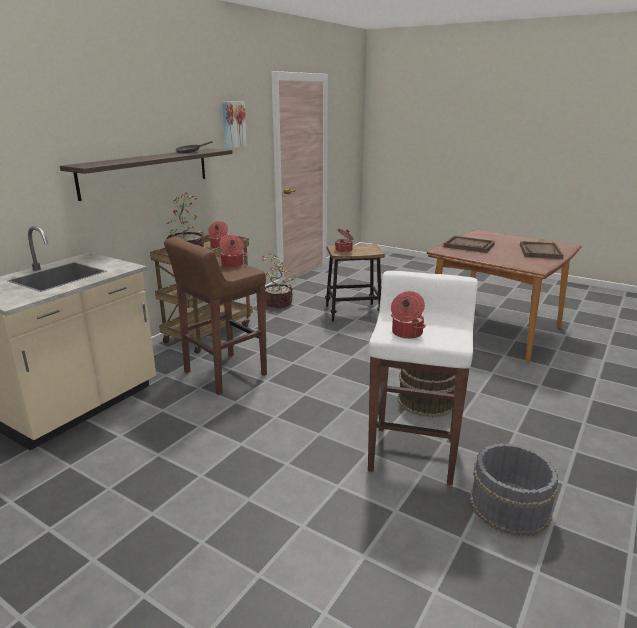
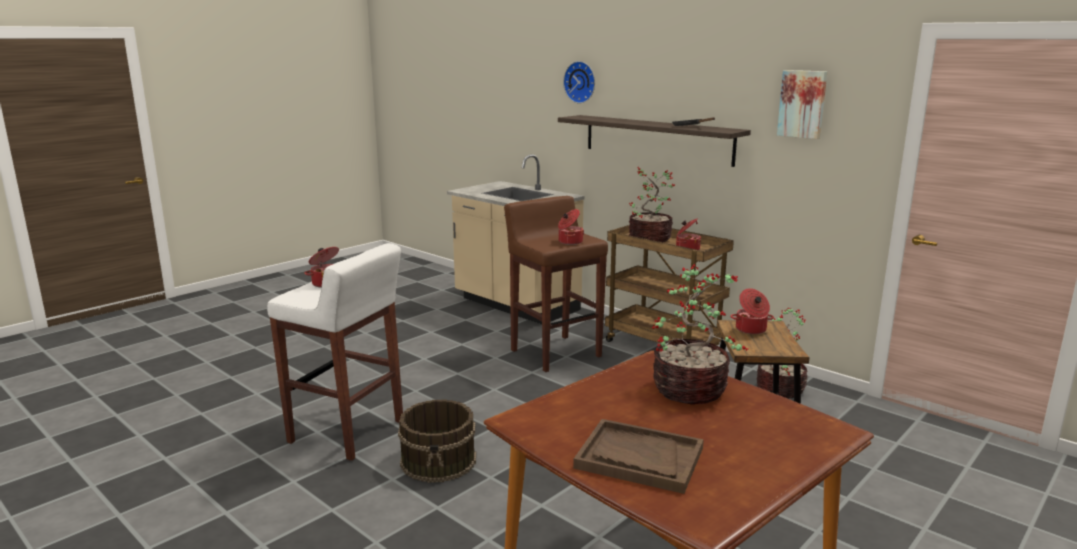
camera: 100 degrees right, 5 degrees down
(53, 126) = (581, 82): none -> wall clock
(469, 246) = (691, 390): brown tray -> potted plant
(508, 506) = (234, 466): grey bucket -> none

